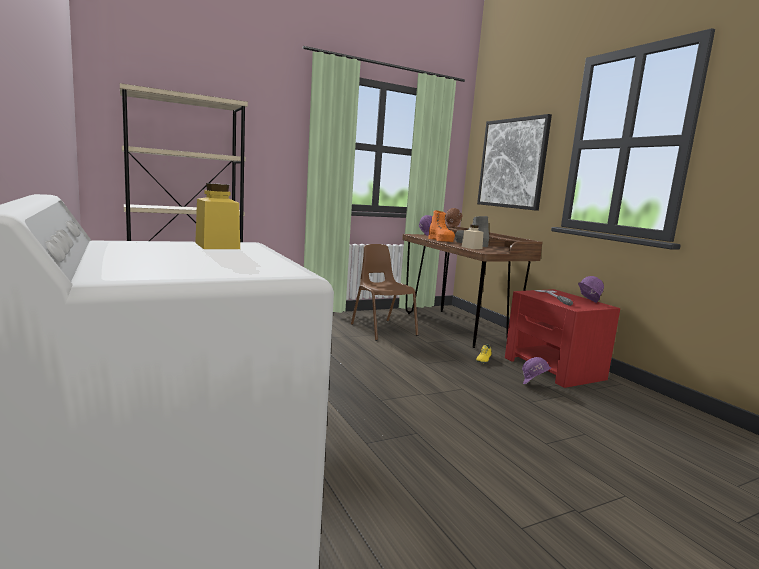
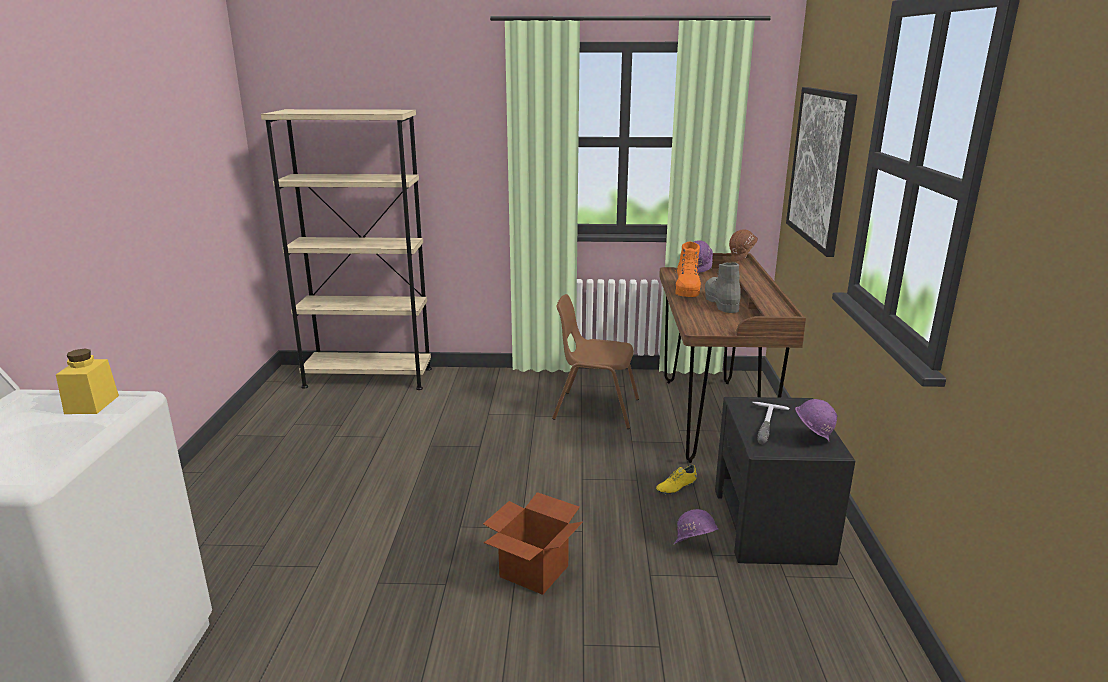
camera: 30 degrees right, 10 degrees up
(382, 329) = (595, 409): brown chair -> brown chair turned 75 degrees counterclockwise
(464, 414) = (534, 571): none -> cardboard box
(471, 247) = (699, 315): beige jar -> none
(554, 368) = (771, 524): red nightstand -> black nightstand

